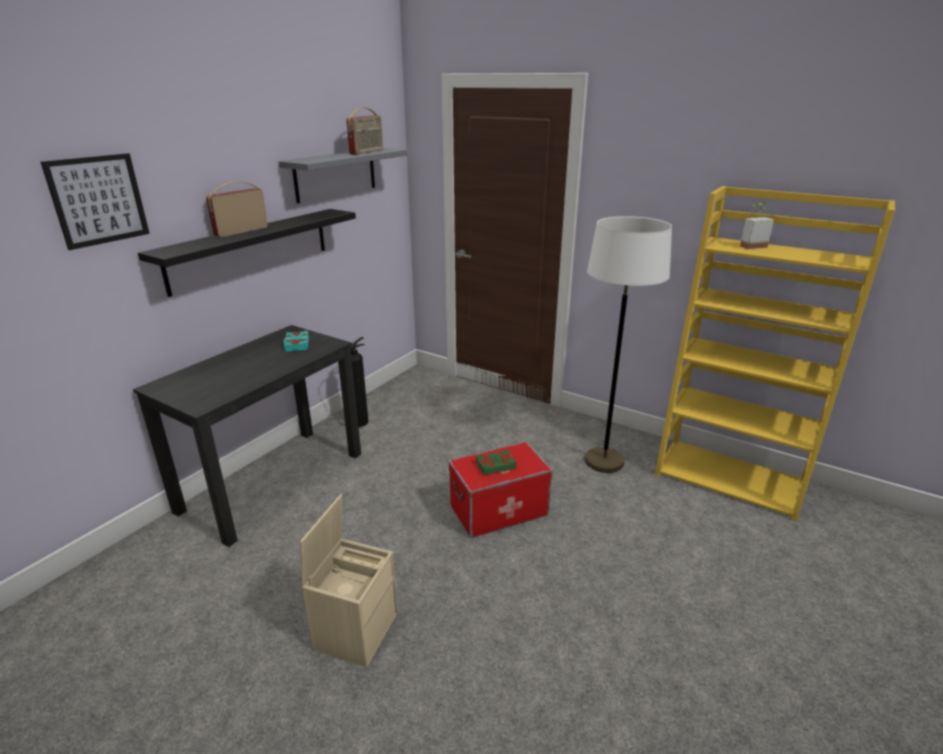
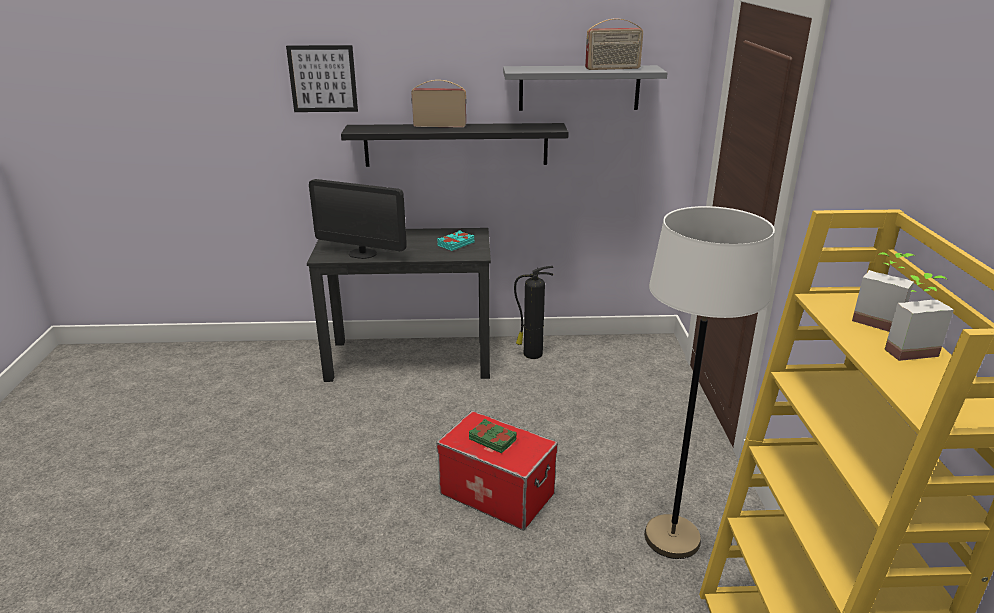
camera: 55 degrees right, 0 degrees up
(234, 385) = (362, 253): none -> monitor
(356, 629) = (287, 482): beige storage box -> none
(784, 250) = (905, 348): none -> potted plant

